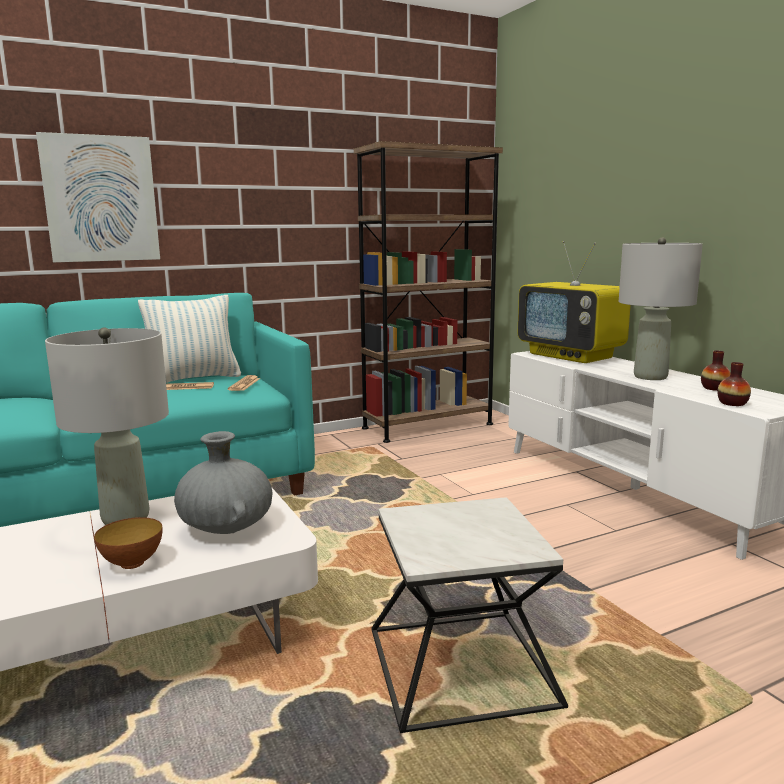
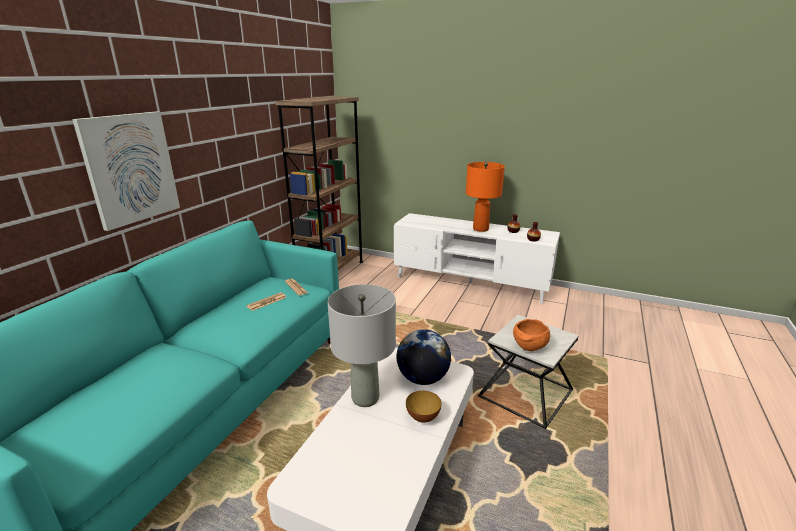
camera: 40 degrees left, 10 degrees up
(194, 379) = (249, 292): pillow -> none
(226, 527) = (422, 378): grey vase -> globe
(421, 539) = (529, 348): none -> orange bowl
(571, 356) = (425, 220): television -> none
(651, 377) = (481, 229): grey table lamp -> orange table lamp

